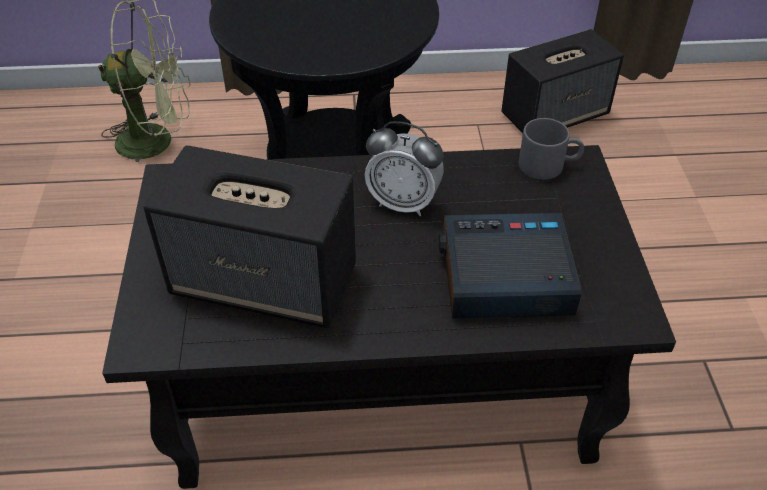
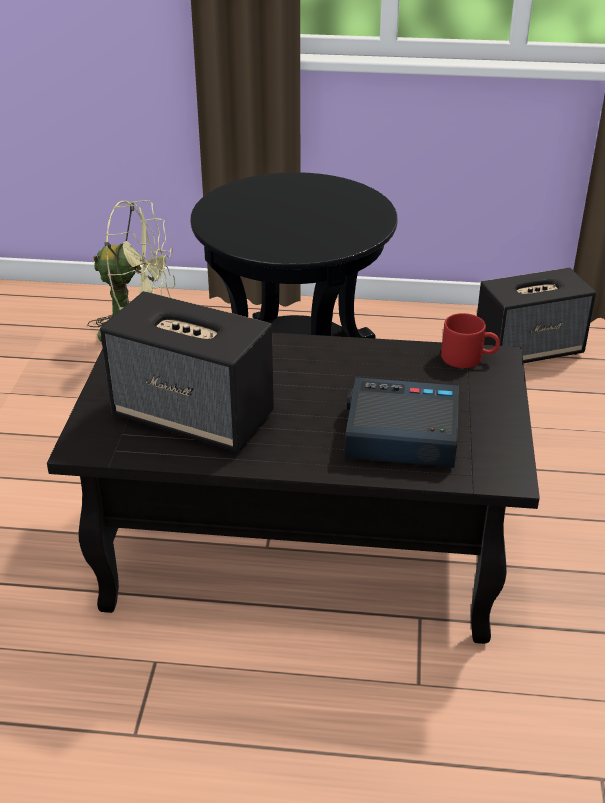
camera: 10 degrees right, 10 degrees down
(403, 203) = (328, 373): alarm clock -> none
(548, 165) = (469, 357): grey mug -> red mug

